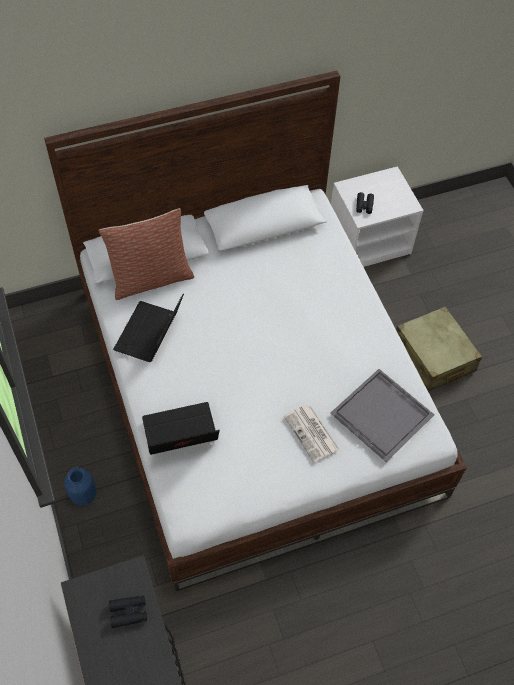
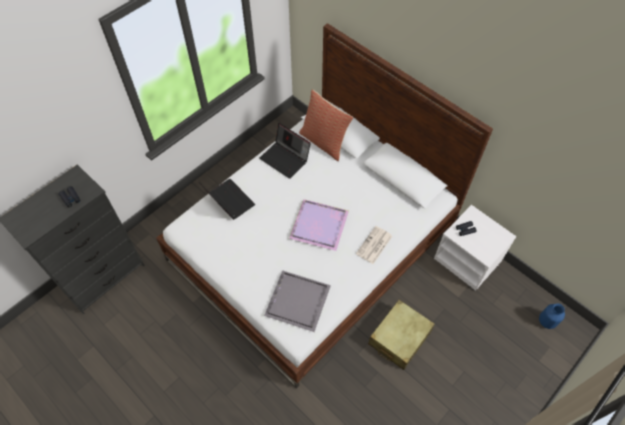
camera: 65 degrees right, 0 degrees up
(83, 494) = (202, 192): blue vase -> blue vase (547, 321)
(150, 335) = (285, 159): laptop -> laptop turned 135 degrees counterclockwise
(282, 341) = (320, 225): none -> purple tray
(312, 433) = (264, 267): newspaper -> newspaper (374, 245)

